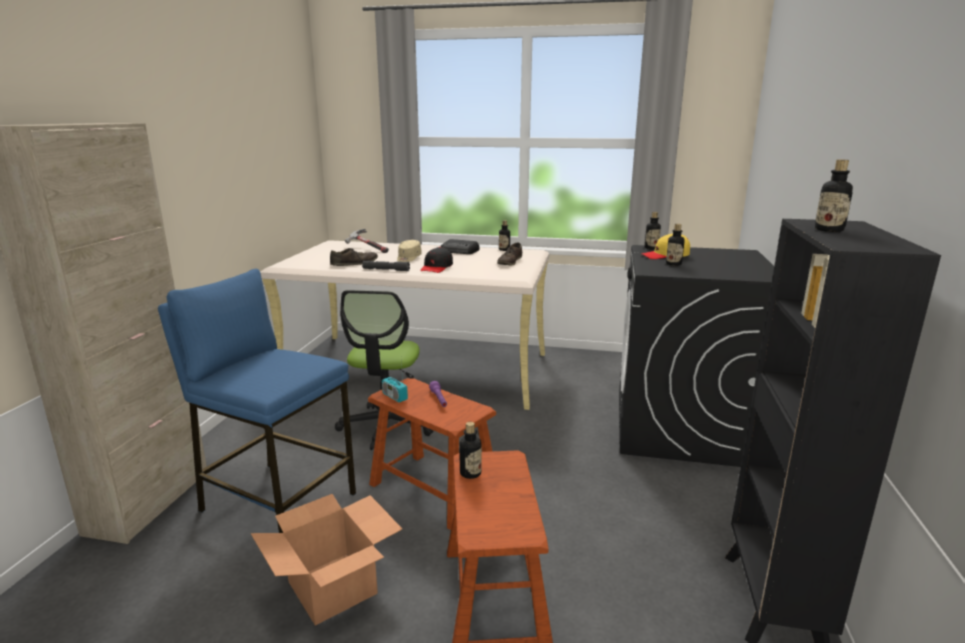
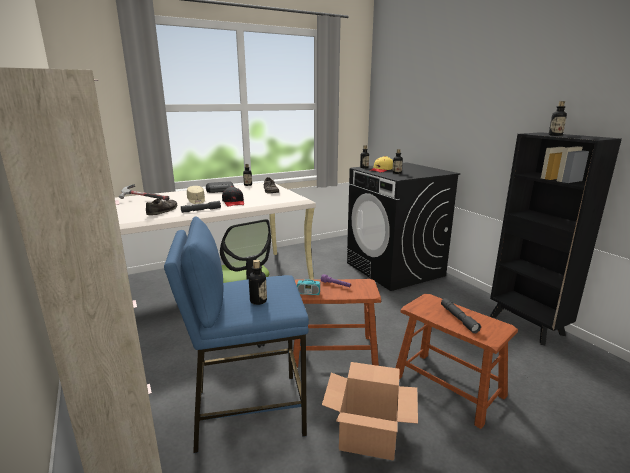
camera: 40 degrees left, 0 degrees up
(470, 473) = (429, 313): bottle -> bottle (258, 301)
(491, 496) = (458, 319): none -> grey flashlight

